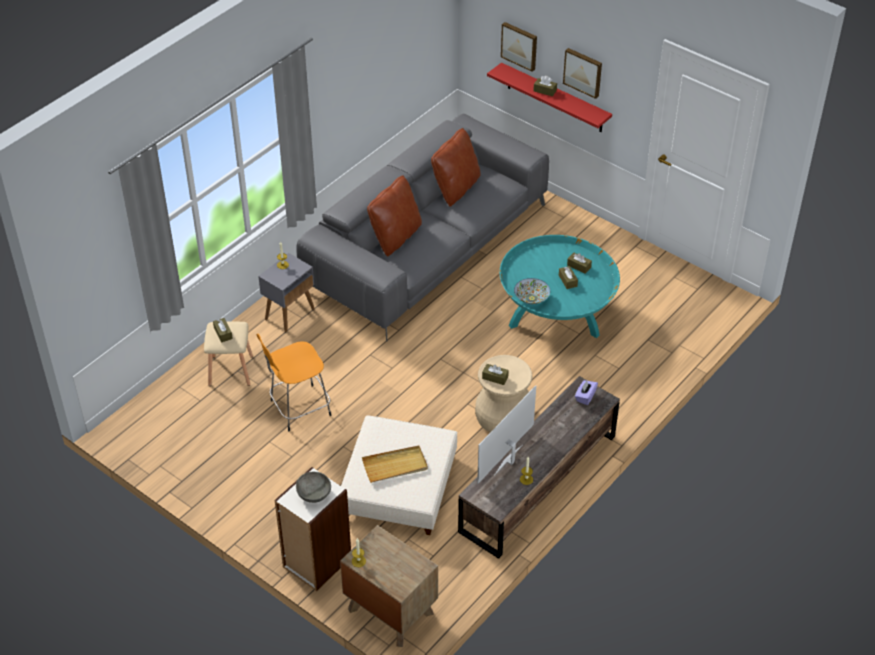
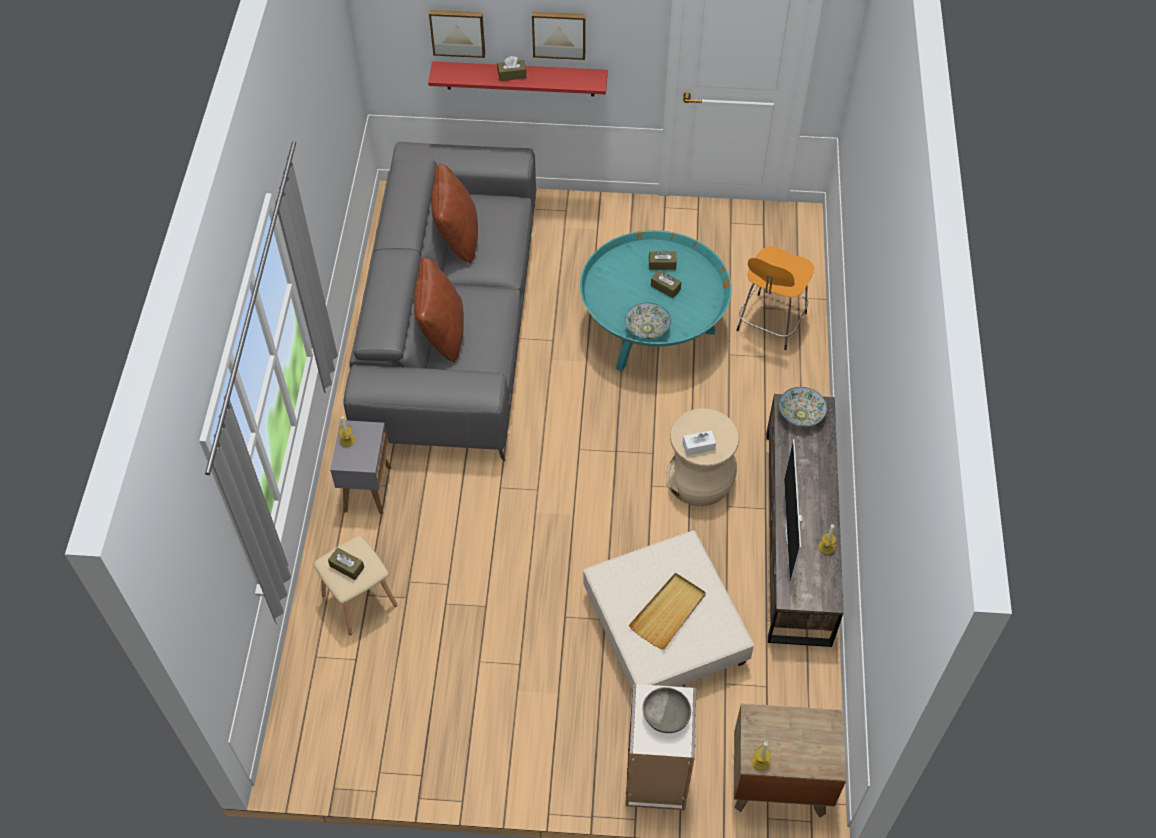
camera: 35 degrees left, 10 degrees up
(298, 408) = (477, 601): orange stool -> orange stool (770, 323)
(495, 377) = (698, 446): brown tissue box -> white tissue box
(585, 397) = (801, 415): purple tissue box -> bowl

